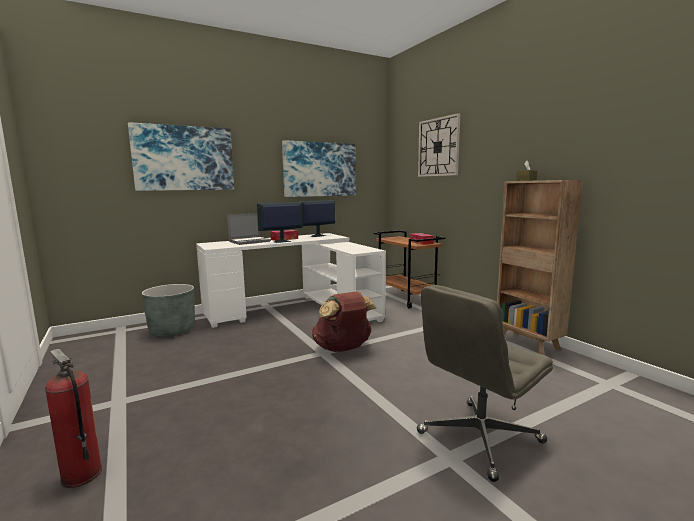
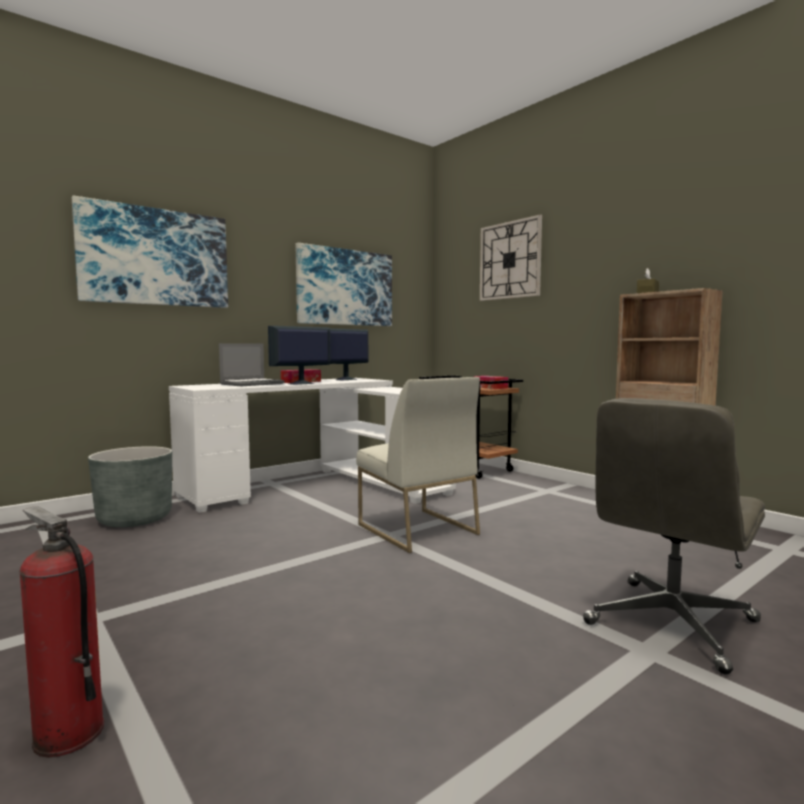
camera: 10 degrees left, 5 degrees down
(343, 349) = (416, 529): brown backpack -> white chair

